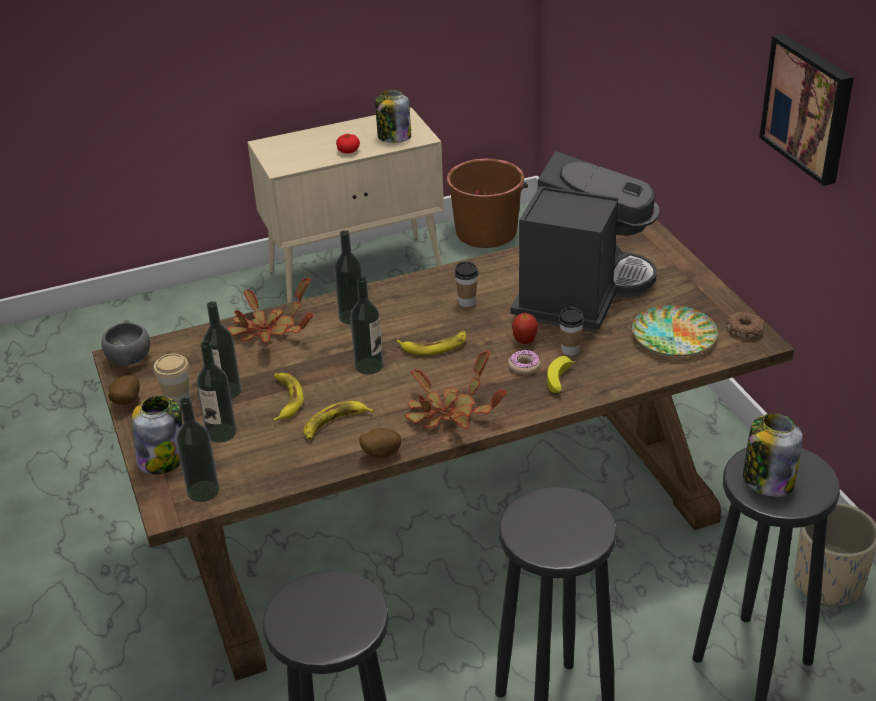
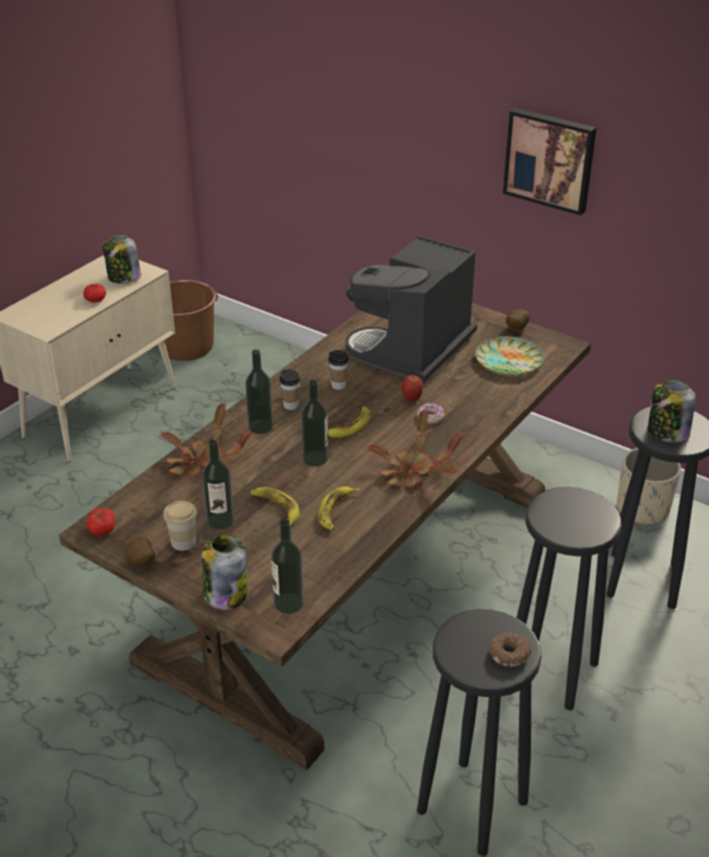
camera: 35 degrees left, 0 degrees up
(128, 359) = (101, 528): grey bowl -> tomato
(221, 433) = (252, 554): bottle -> none
(380, 454) = (395, 519): potato -> potato (515, 329)
(560, 381) = (466, 418): banana -> none
(570, 350) = (450, 394): cup -> cup (291, 405)
(579, 291) = (412, 350): coffee machine -> coffee machine turned 135 degrees counterclockwise
(745, 330) = (549, 340): donut -> donut (509, 654)

